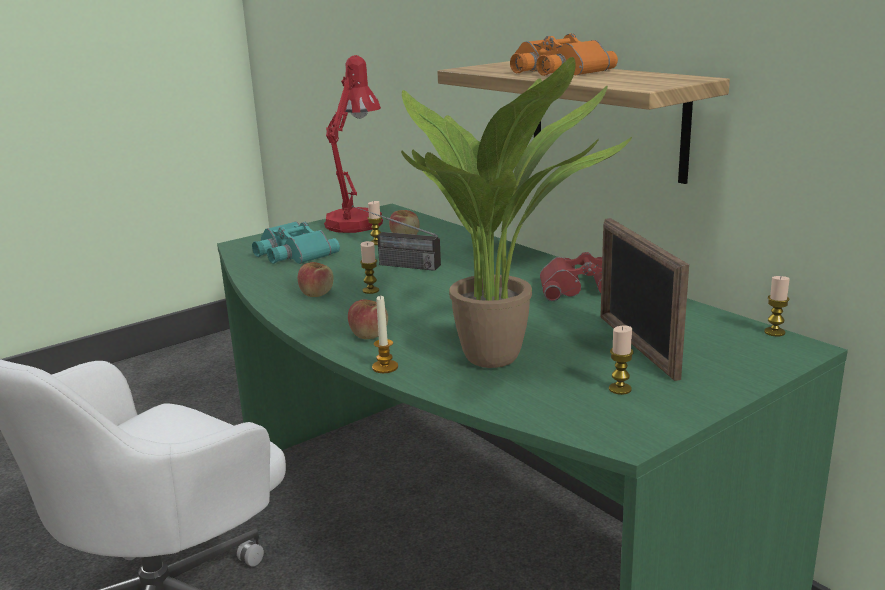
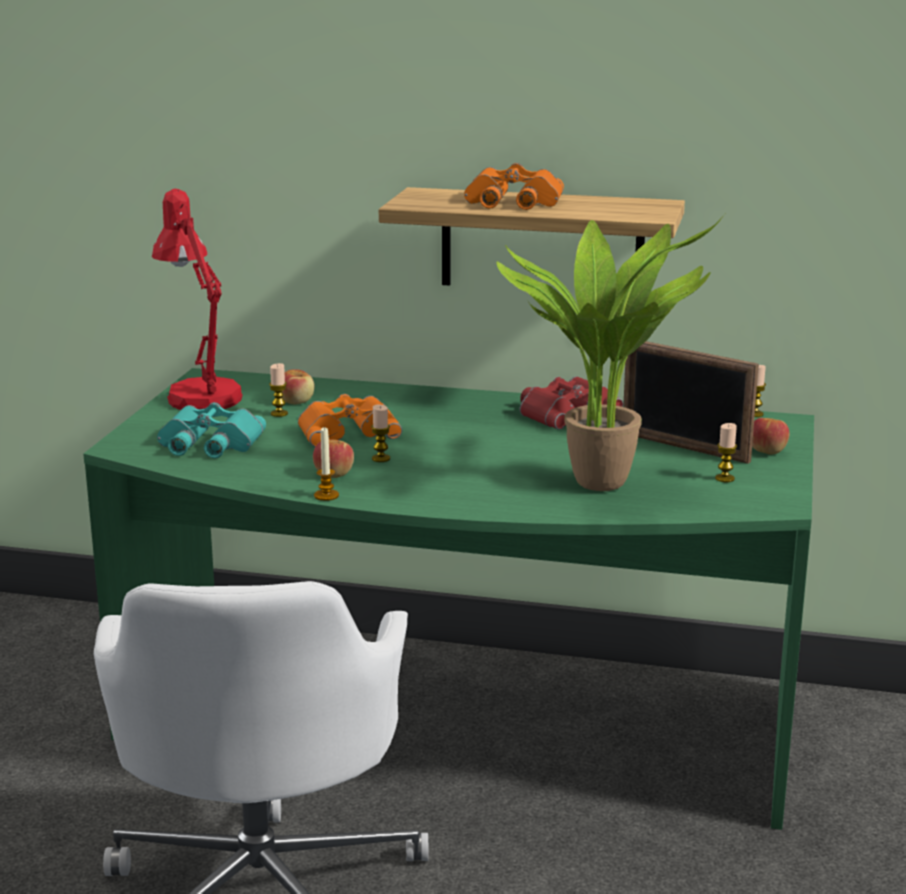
camera: 40 degrees left, 0 degrees up
(369, 335) = (464, 493): apple -> apple (767, 451)
(385, 367) = (533, 512): candle -> candle (326, 496)
(394, 264) = (348, 430): radio -> orange binoculars

